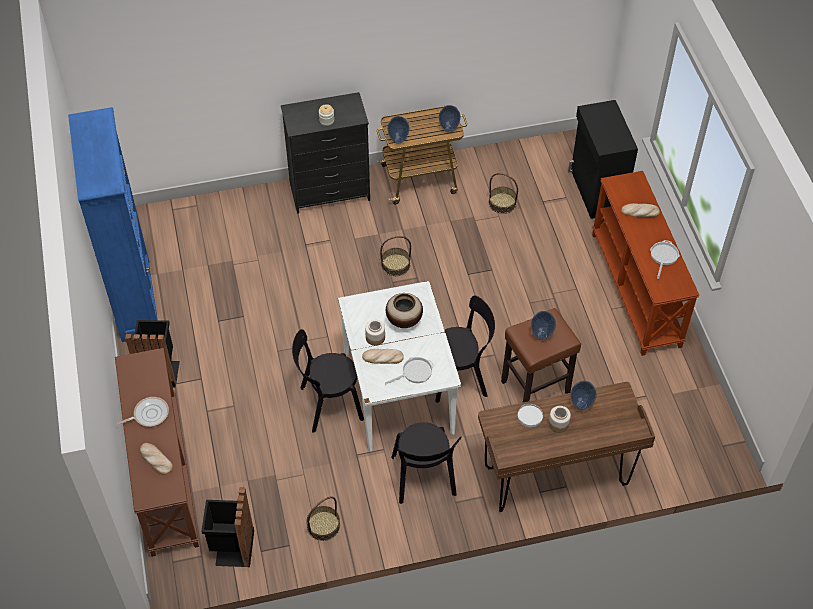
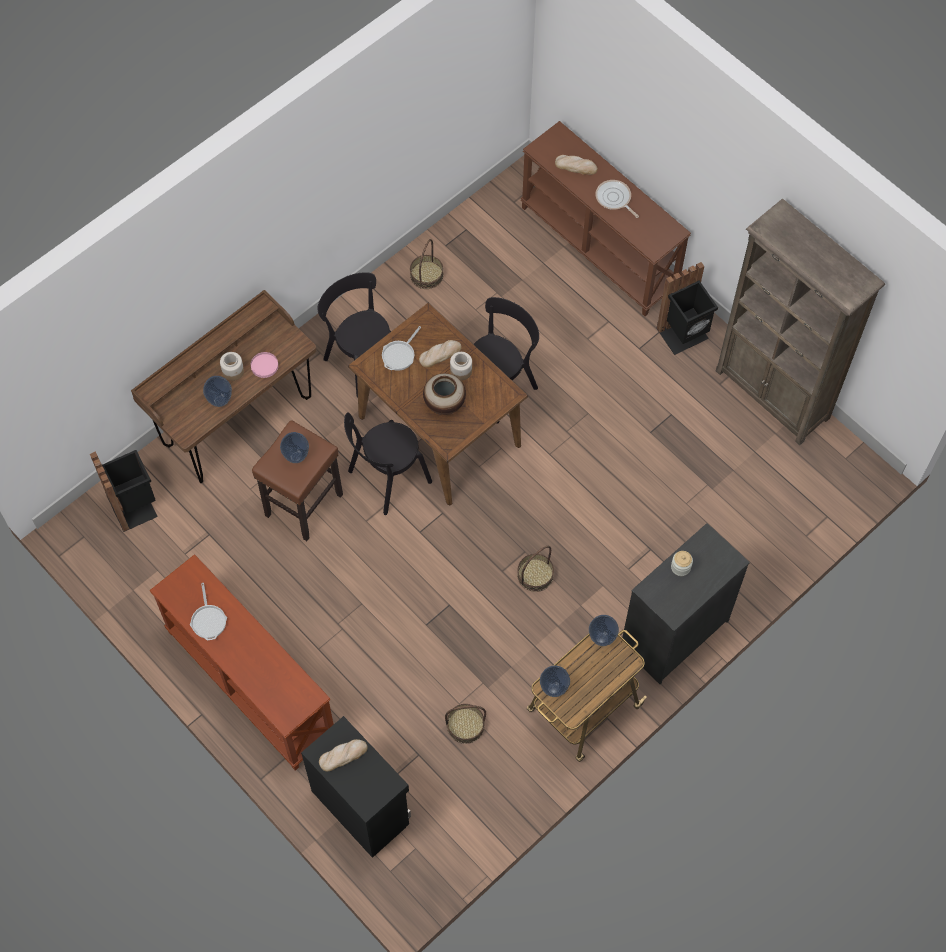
camera: 150 degrees right, 10 degrees up
(135, 298) = (773, 395): blue bookcase -> brown bookcase
(149, 414) = (614, 199): frying pan -> frying pan turned 105 degrees clockwise
(232, 548) = (492, 220): black trash can -> black trash can (134, 505)
(398, 393) = (438, 430): white dining table -> brown dining table
(530, 416) = (264, 366): white plate -> pink plate
(640, 212) = (261, 670): bread -> bread (343, 755)

